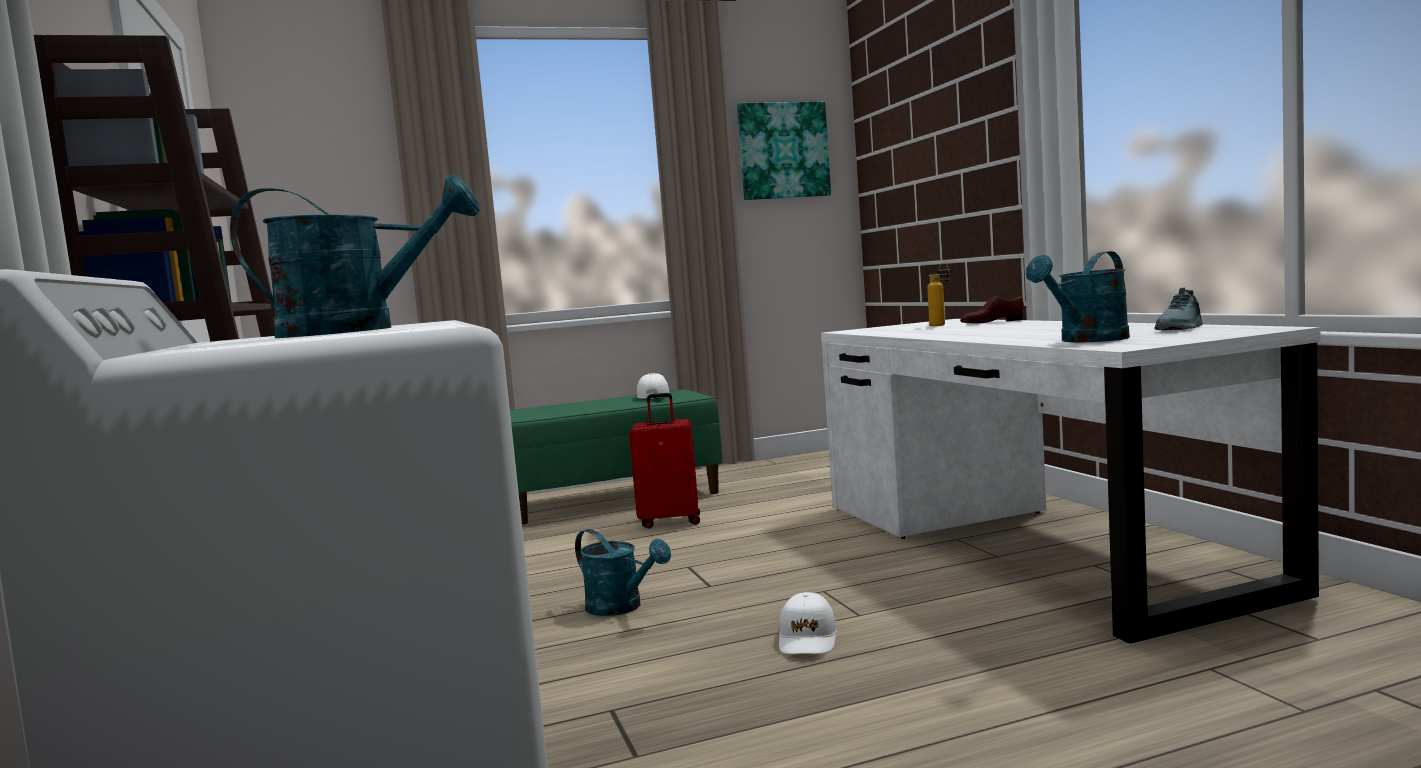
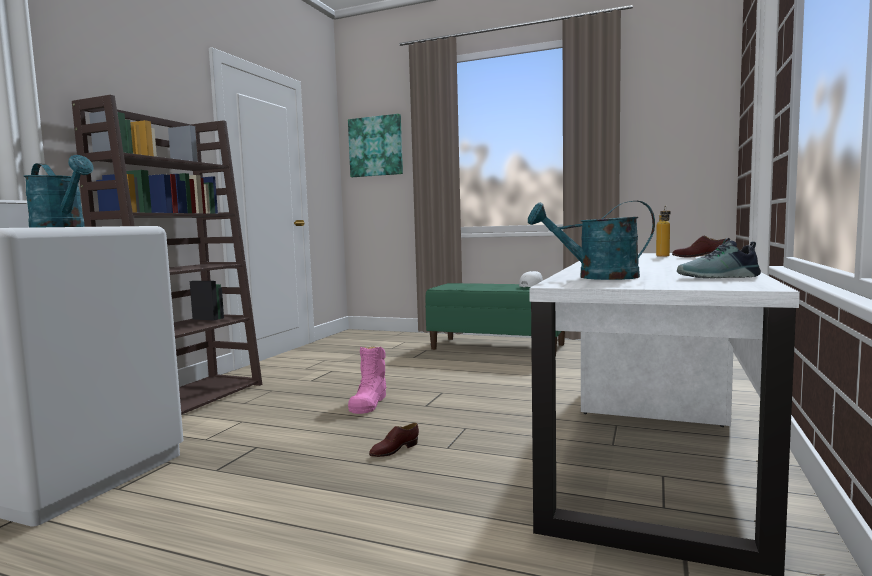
camera: 40 degrees right, 0 degrees up
(622, 607) = (369, 403): turquoise watering can -> pink boot
(670, 521) = (493, 366): red suitcase -> none
(783, 151) = (669, 116): picture -> picture (376, 146)
(807, 639) = (394, 450): white cap -> brown shoe

